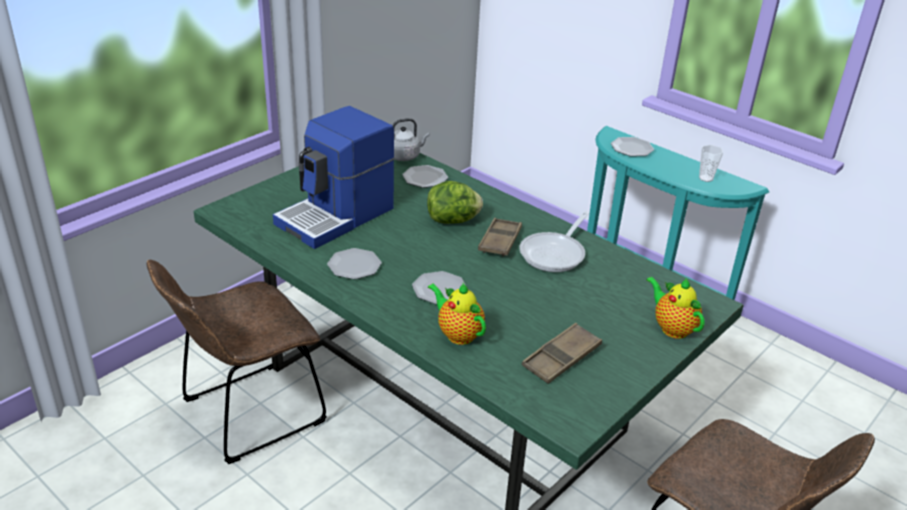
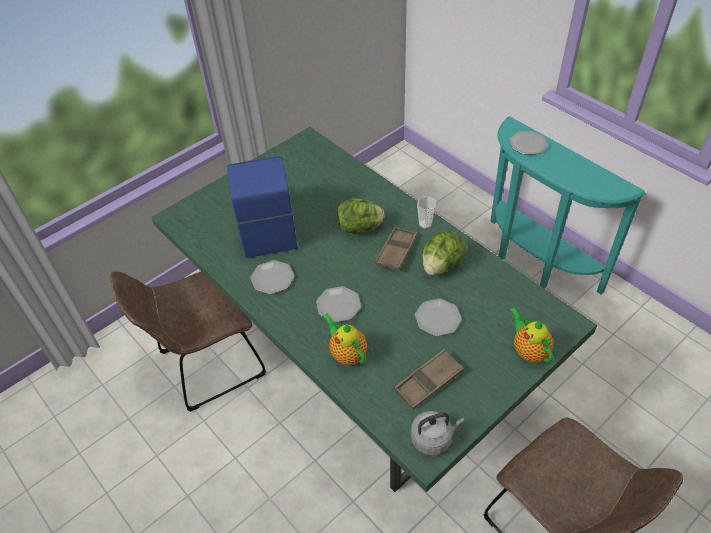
camera: 10 degrees right, 15 degrees up
(337, 216) = (264, 223): coffee machine -> coffee machine turned 120 degrees clockwise
(405, 156) = (329, 154): grey kettle -> grey kettle (433, 438)
(425, 178) = (343, 179): plate -> plate (438, 318)
(555, 253) = (441, 265): frying pan -> lettuce
(705, 178) = (589, 180): cup -> cup (425, 224)

